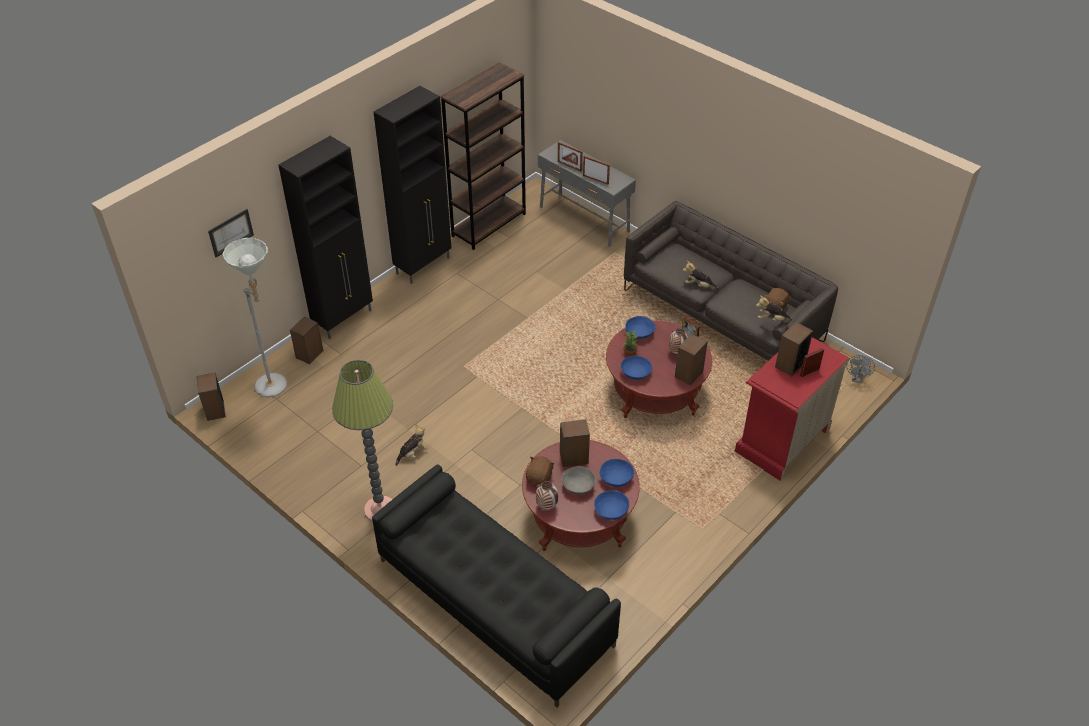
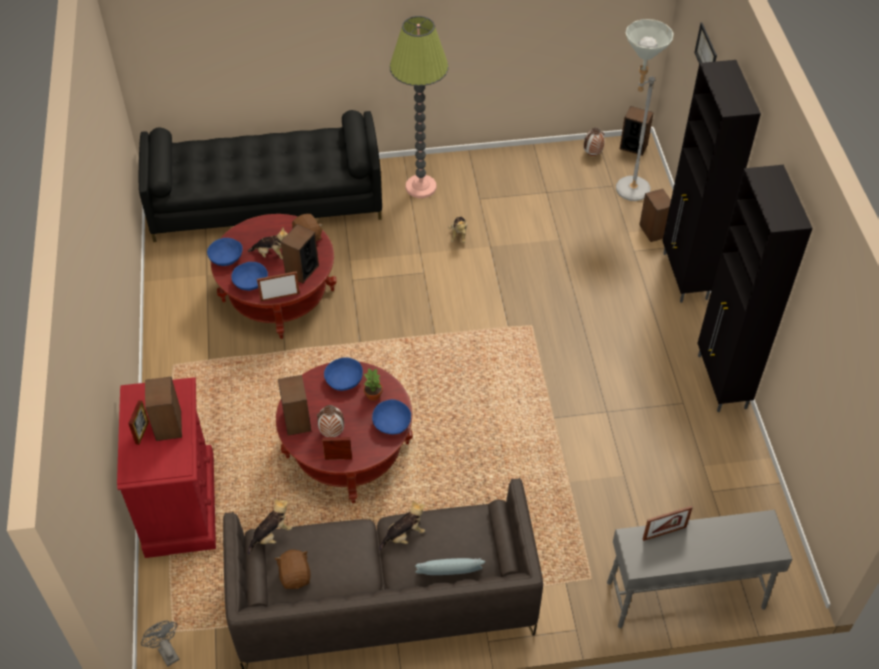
camera: 130 degrees right, 5 degrees up
(489, 225) = (752, 486): brown bookcase -> none
(547, 506) = (276, 224): vase -> vase (592, 155)
(569, 166) = (718, 526): picture frame -> picture frame (280, 297)
(578, 486) = (272, 254): grey bowl -> plush toy
(700, 256) = (449, 576): none -> blue pillow

